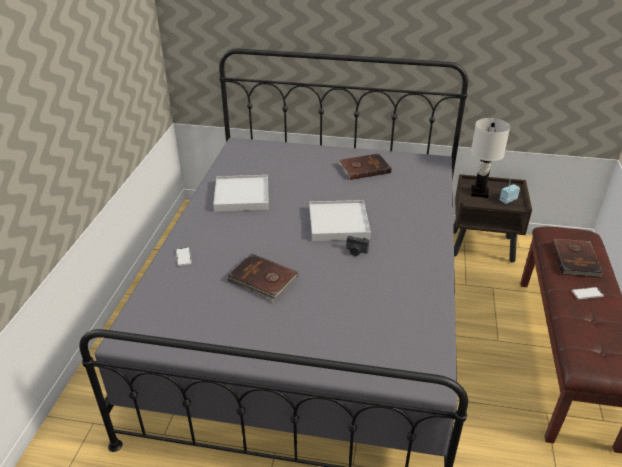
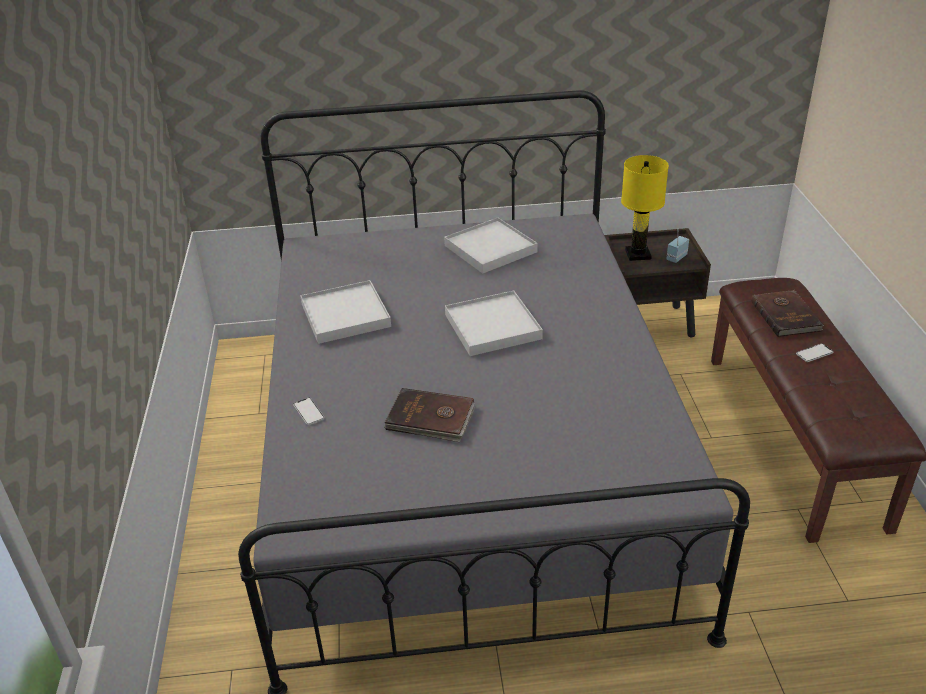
camera: 15 degrees left, 0 degrees up
(356, 252) = (532, 358): camera -> none
(363, 168) = (490, 249): brown book -> white tray
(479, 192) = (638, 254): white table lamp -> yellow table lamp

